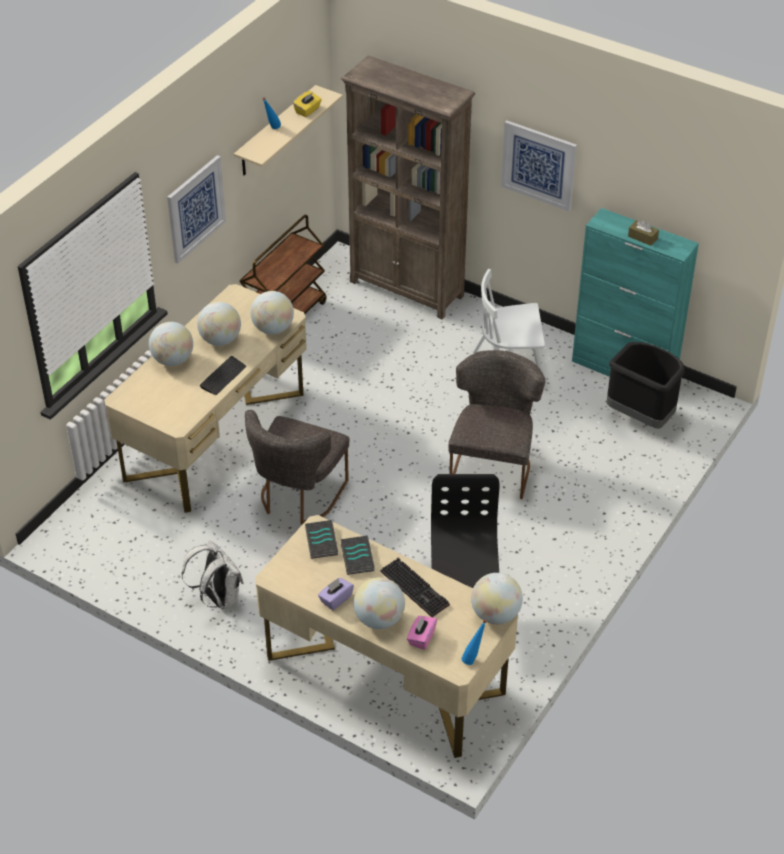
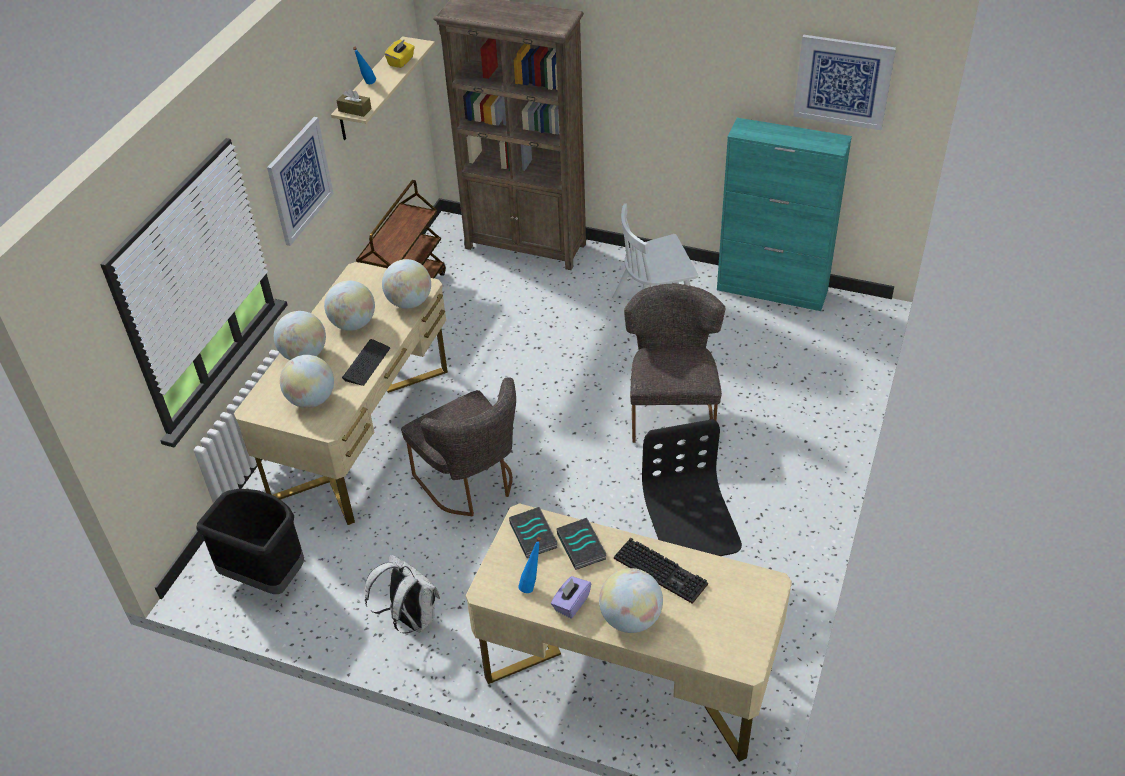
camera: 10 degrees left, 0 degrees up
(298, 497) = (471, 484): grey chair -> grey chair turned 45 degrees counterclockwise
(421, 638) = (688, 632): pink tissue box -> none
(473, 658) = (758, 646): blue bottle -> blue bottle (532, 584)
(495, 614) = (765, 585): globe -> globe (311, 400)
(538, 165) = (661, 83): picture -> picture (843, 82)
(640, 416) = (806, 333): black trash can -> black trash can (266, 575)
(642, 237) = (792, 139): brown tissue box -> brown tissue box (355, 110)

